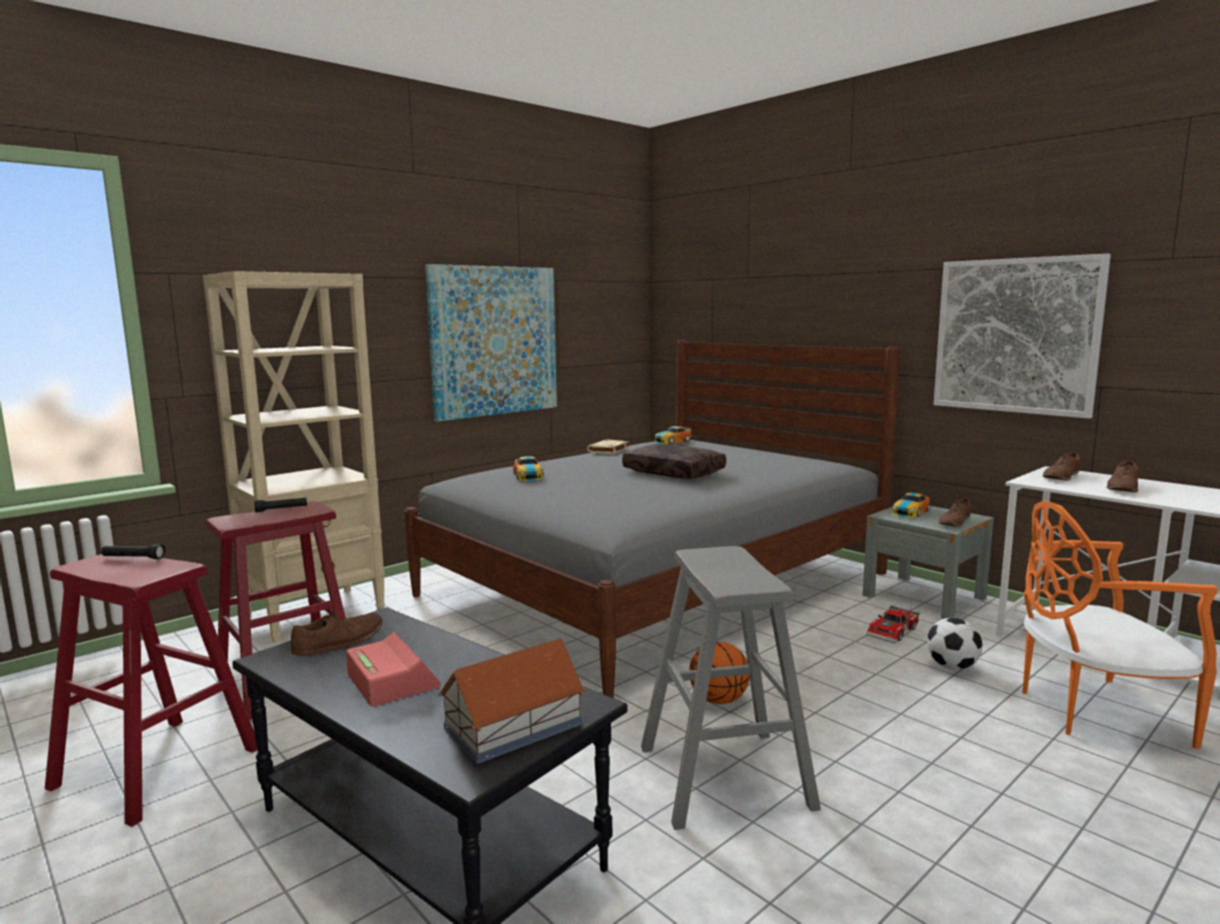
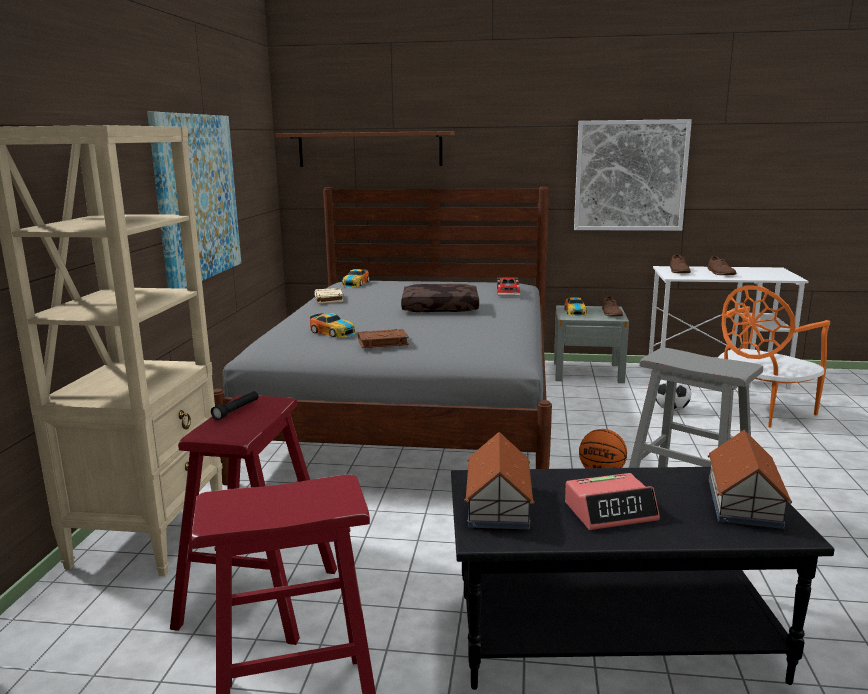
camera: 40 degrees left, 5 degrees up
(133, 558) = (256, 494): black flashlight -> none
(339, 642) = (497, 505): brown shoe -> toy house
(392, 681) = (610, 511): alarm clock -> alarm clock turned 150 degrees clockwise
(539, 490) = (382, 342): none -> brown book
(724, 300) = (370, 149): none -> brown shelf
(894, 632) = (611, 399): toy car -> toy car (509, 292)

